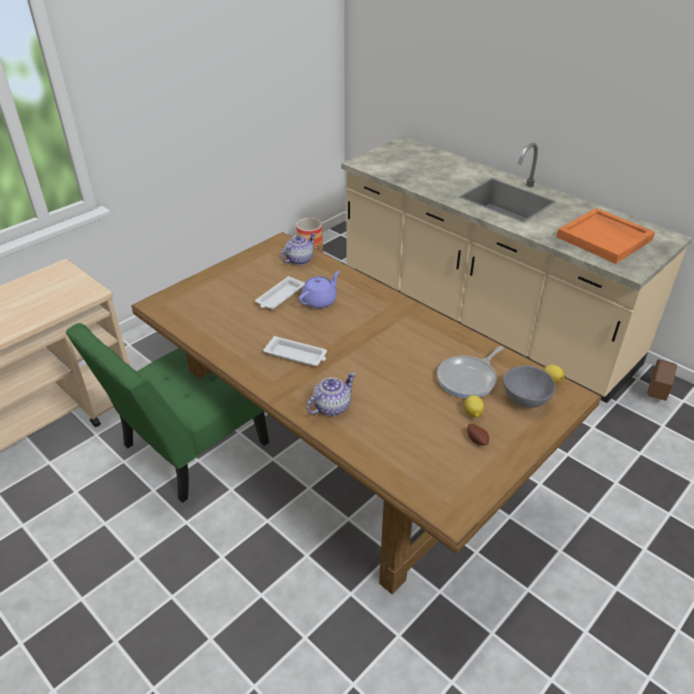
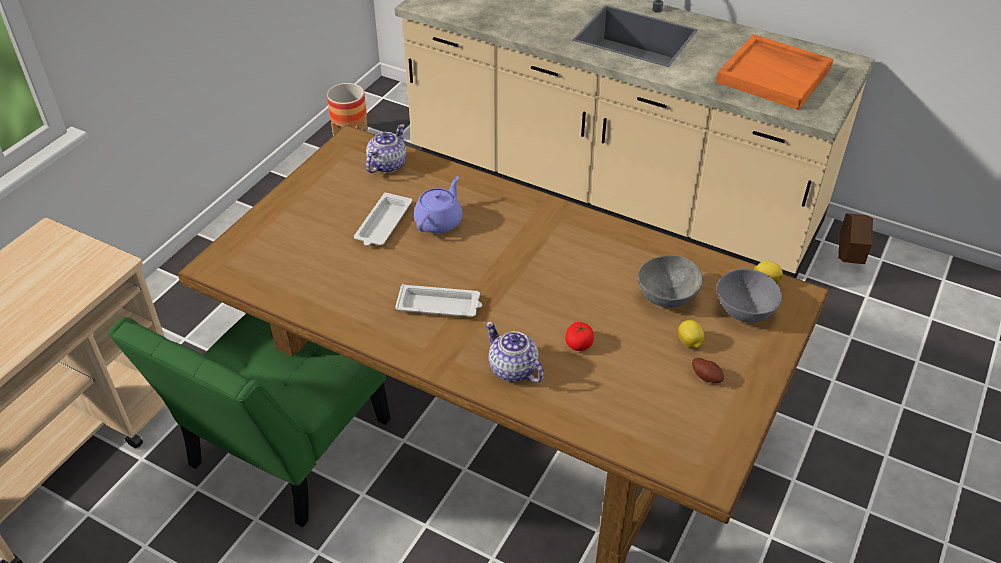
camera: 15 degrees left, 5 degrees up
(331, 407) = (513, 369): teapot -> teapot turned 75 degrees counterclockwise
(387, 398) = (579, 344): none -> tomato
(468, 379) = (668, 297): frying pan -> grey bowl

